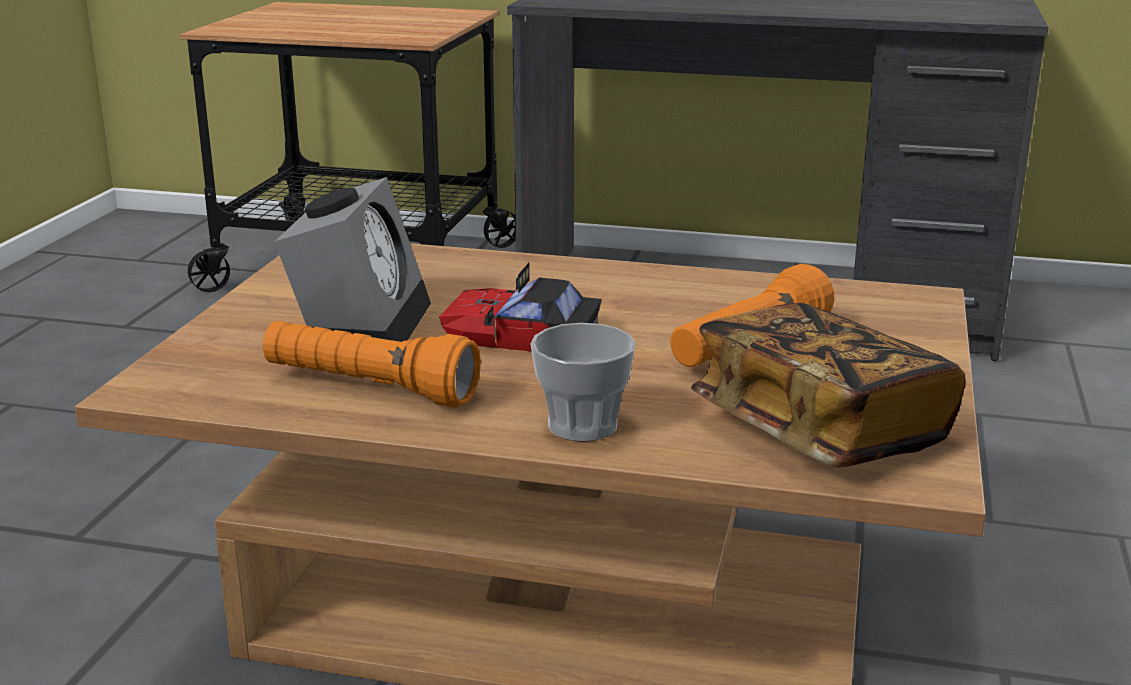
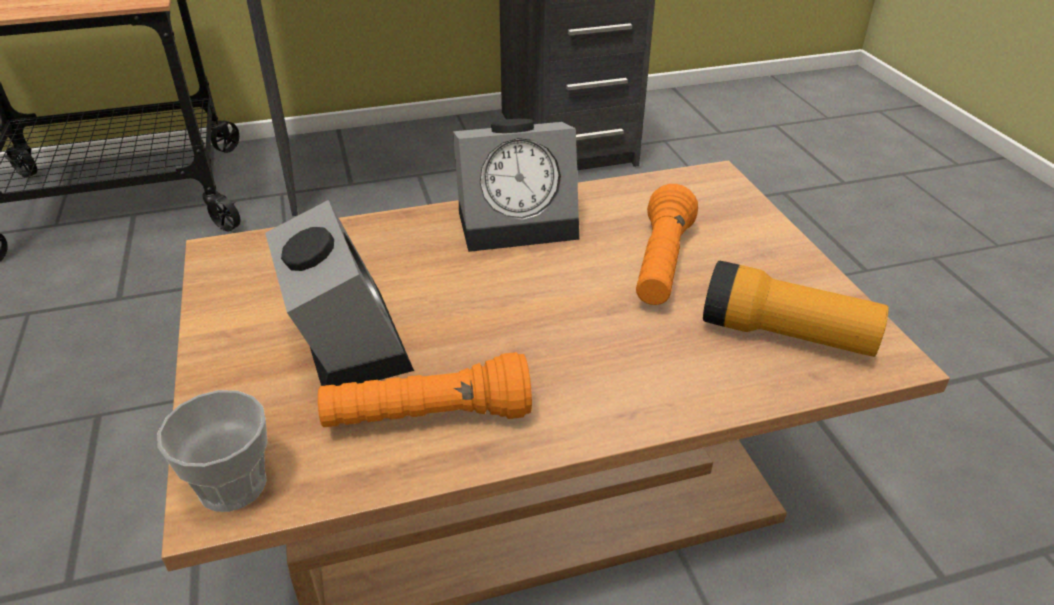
camera: 30 degrees left, 15 degrees up
(522, 335) = (489, 306): toy car -> none
(582, 425) = (632, 395): cup -> cup (232, 485)
(636, 285) = (520, 221): none -> alarm clock
(820, 430) = (785, 335): book -> flashlight

